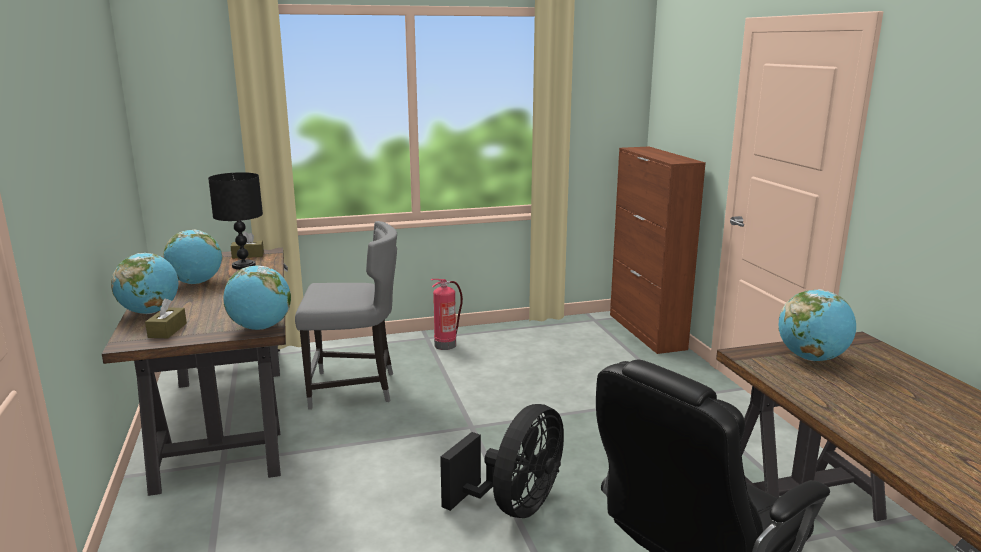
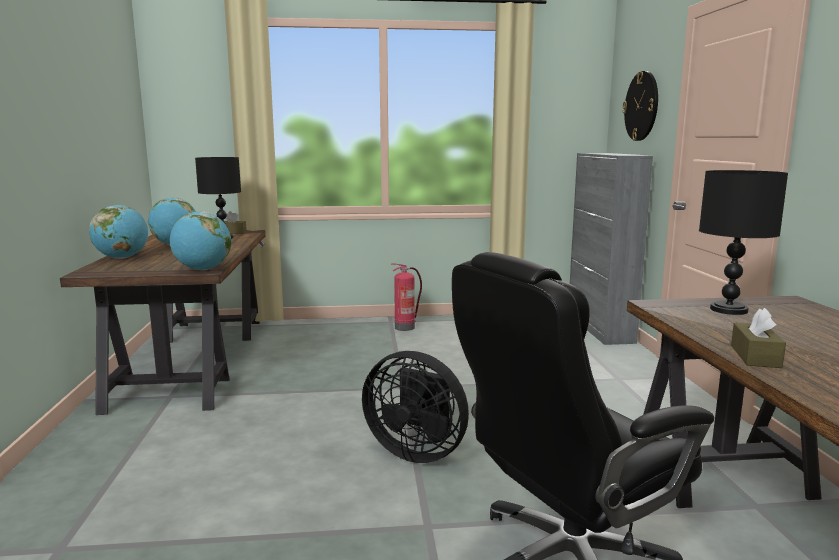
camera: 10 degrees right, 5 degrees down
(167, 330) = (125, 268): brown tissue box -> brown tissue box (755, 356)
(354, 389) = (309, 353): grey chair -> none
(514, 505) = (417, 451): black fan -> black fan turned 75 degrees clockwise
(646, 331) = (599, 328): brown cabinet -> grey cabinet
(691, 106) = (641, 106): none -> wall clock
(812, 358) = (729, 310): globe -> black table lamp

